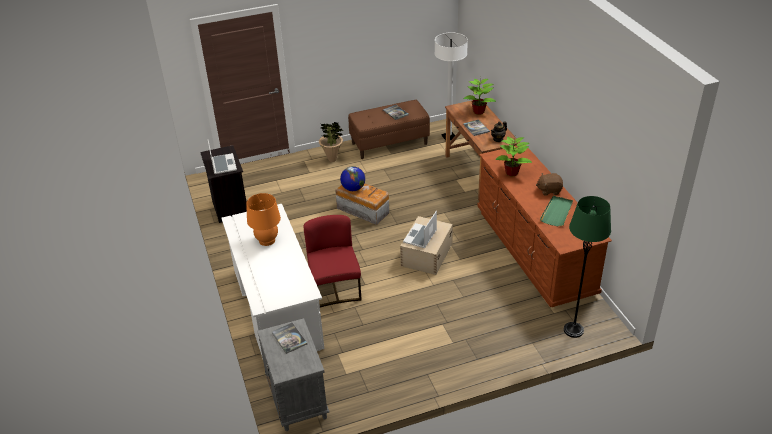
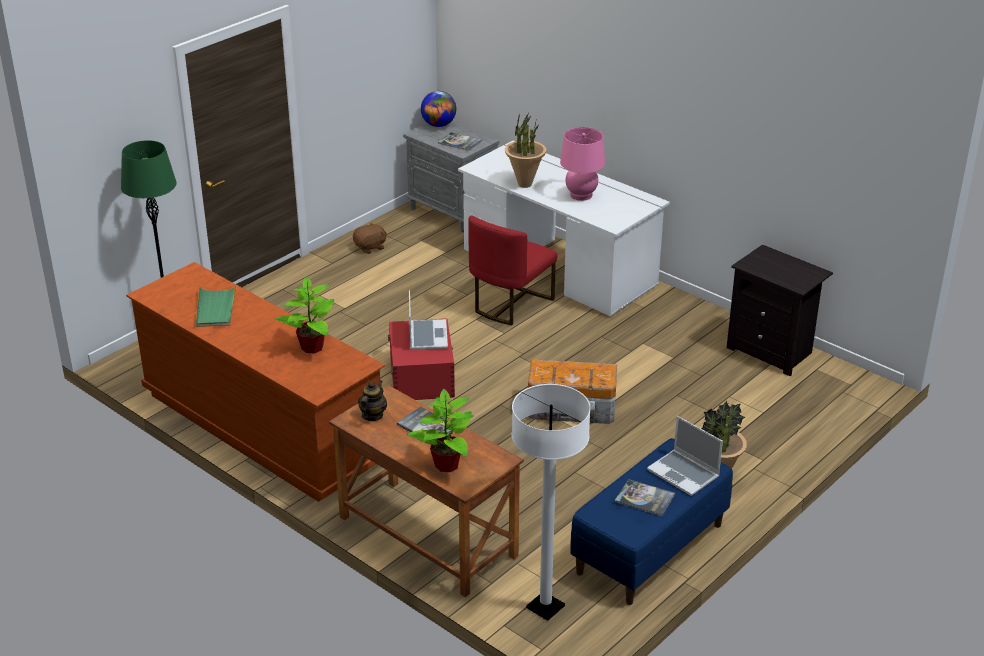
camera: 150 degrees right, 5 degrees down
(223, 164) = (771, 265): laptop -> laptop (684, 474)
(267, 240) = (581, 195): orange table lamp -> pink table lamp
(292, 263) = (524, 184): none -> potted plant
(335, 288) = (510, 304): red chair -> red chair turned 75 degrees clockwise
(353, 188) = (589, 370): globe -> globe (438, 125)
(389, 143) = (650, 549): brown bench -> blue bench
(426, 255) = (422, 375): beige storage box -> red storage box
(549, 190) = (239, 336): brown plush toy -> brown plush toy (370, 247)

